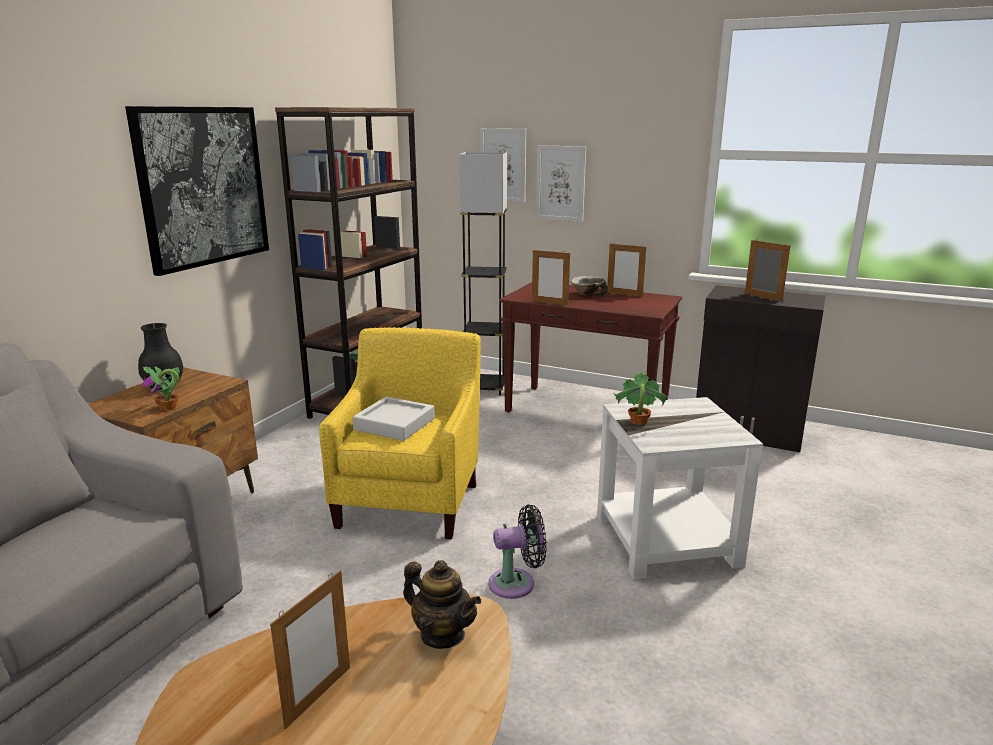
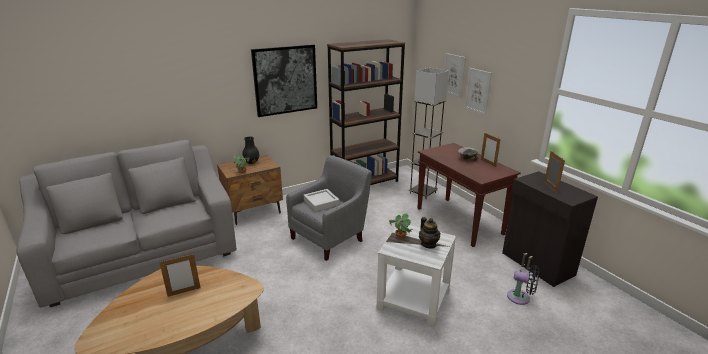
camera: 35 degrees right, 5 degrees up
(412, 500) = (330, 237): yellow armchair -> grey armchair
(442, 634) = (235, 290): teapot -> teapot (428, 244)
(517, 583) = (329, 289): black fan -> black fan (521, 298)
(549, 303) = (438, 159): picture frame -> none

